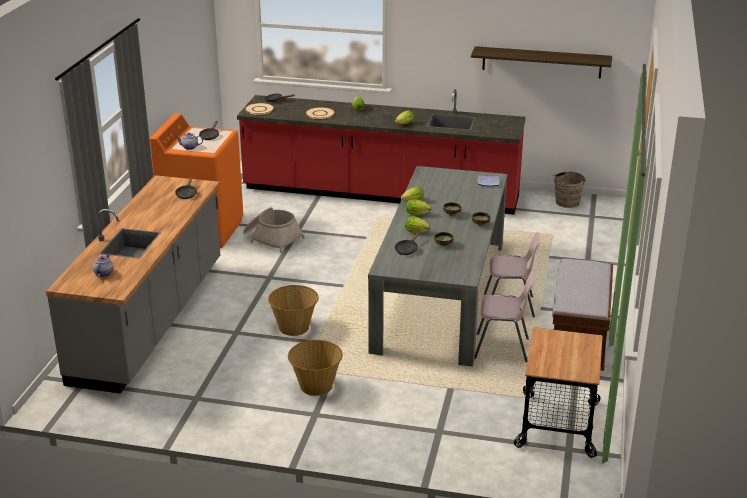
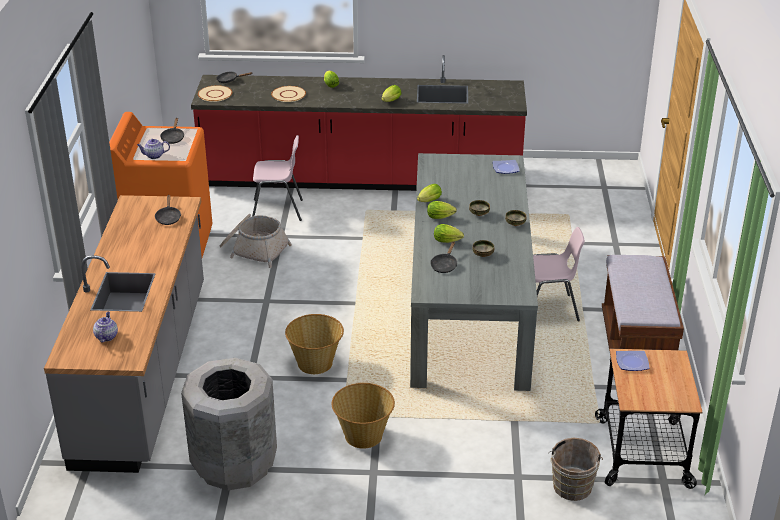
camera: 10 degrees left, 5 degrees up
(200, 396) = (234, 464): none -> grey trash can
(502, 349) = (556, 365): pink chair -> pink chair (278, 211)
(541, 62) = (538, 17): shelf -> none
(549, 339) = (632, 362): none -> plate
(566, 203) = (572, 173): brown bucket -> brown bucket (571, 489)

